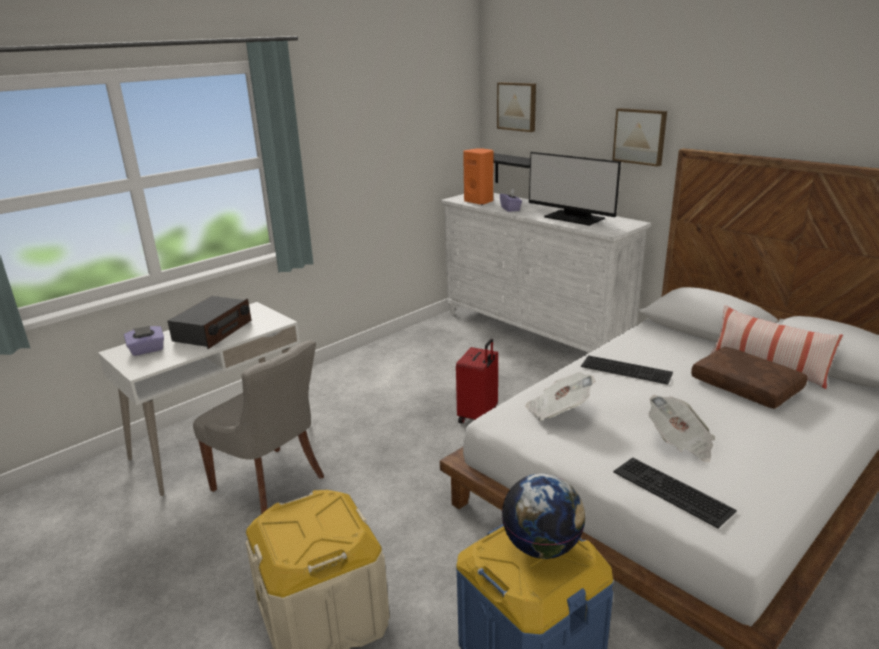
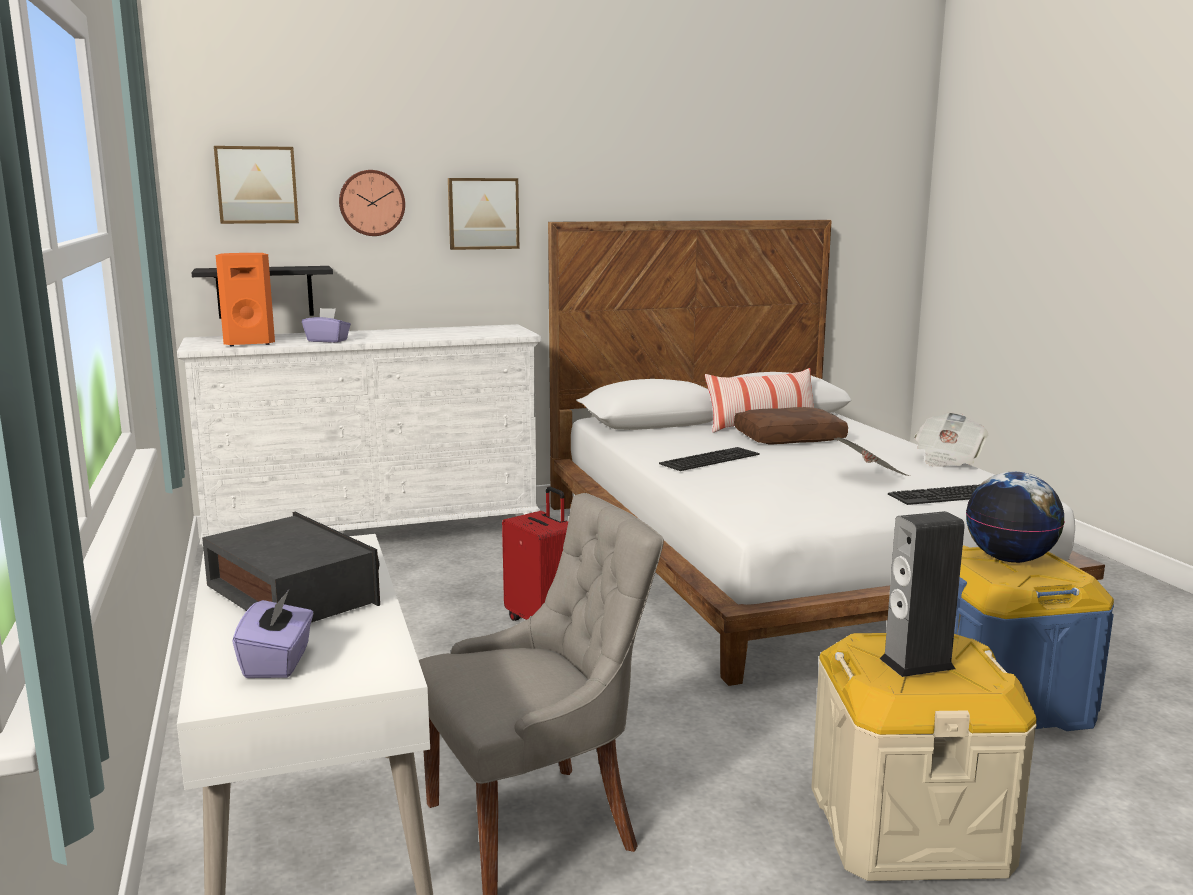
camera: 65 degrees left, 10 degrees down
(304, 523) = (917, 663): none -> speaker
(558, 411) = (773, 496): newspaper -> newspaper (947, 459)
(573, 122) = (371, 203): none -> wall clock
(573, 218) = (436, 333): monitor -> none

